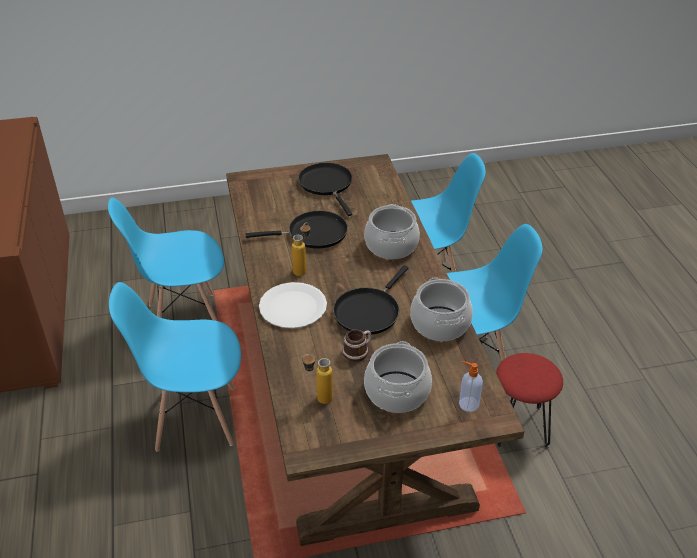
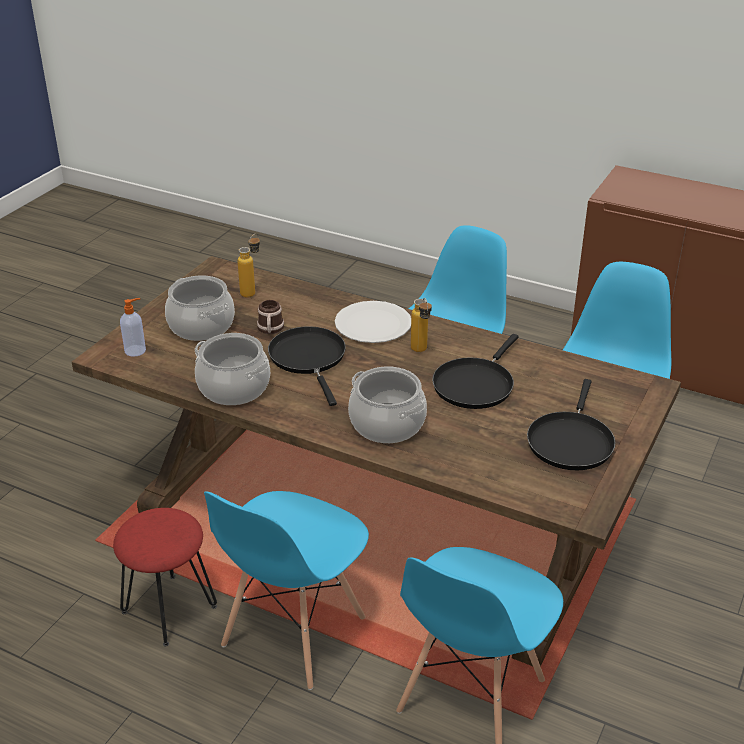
camera: 130 degrees right, 5 degrees down
(327, 185) = (570, 441): black frying pan -> black frying pan turned 90 degrees clockwise

